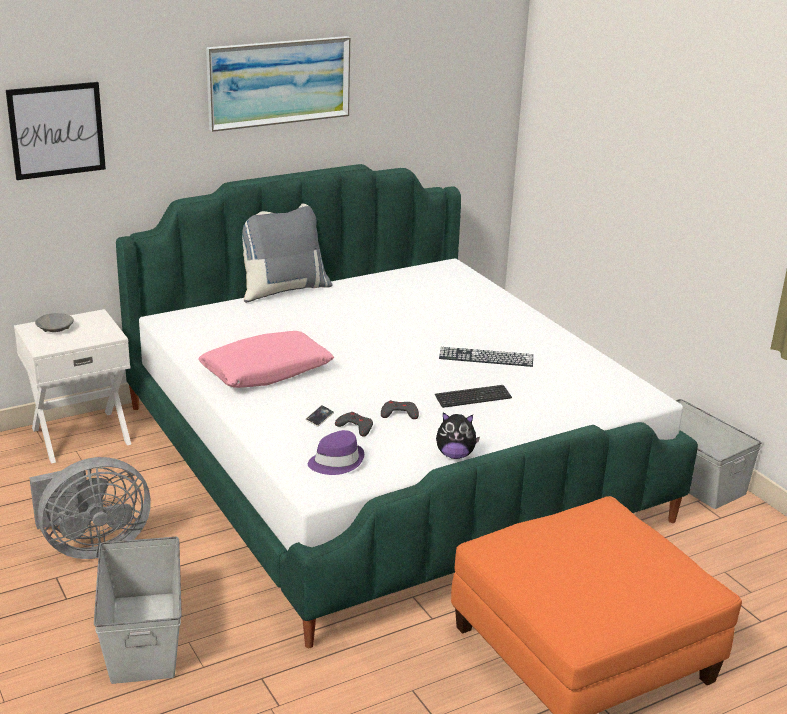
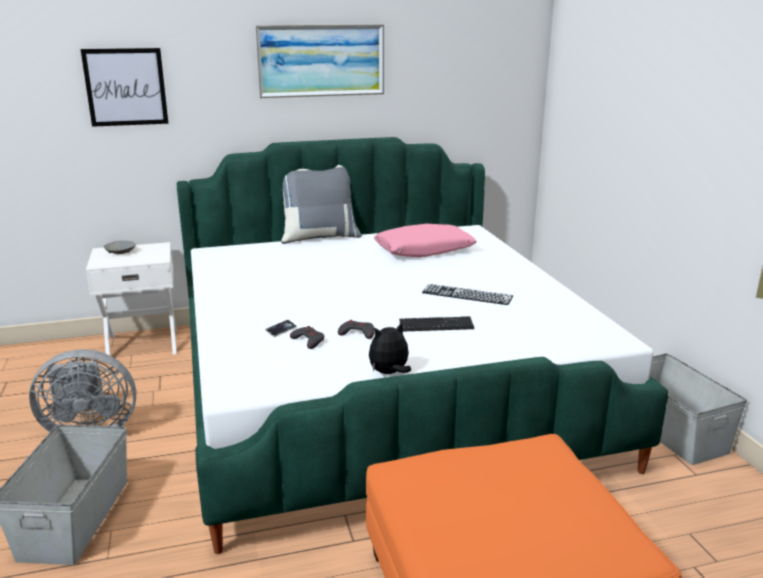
camera: 15 degrees right, 5 degrees down
(266, 371) = (261, 291): pink pillow -> pink pillow (424, 250)
(336, 462) = (269, 368): purple hat -> none
(455, 455) = (389, 373): plush toy -> plush toy turned 135 degrees clockwise

